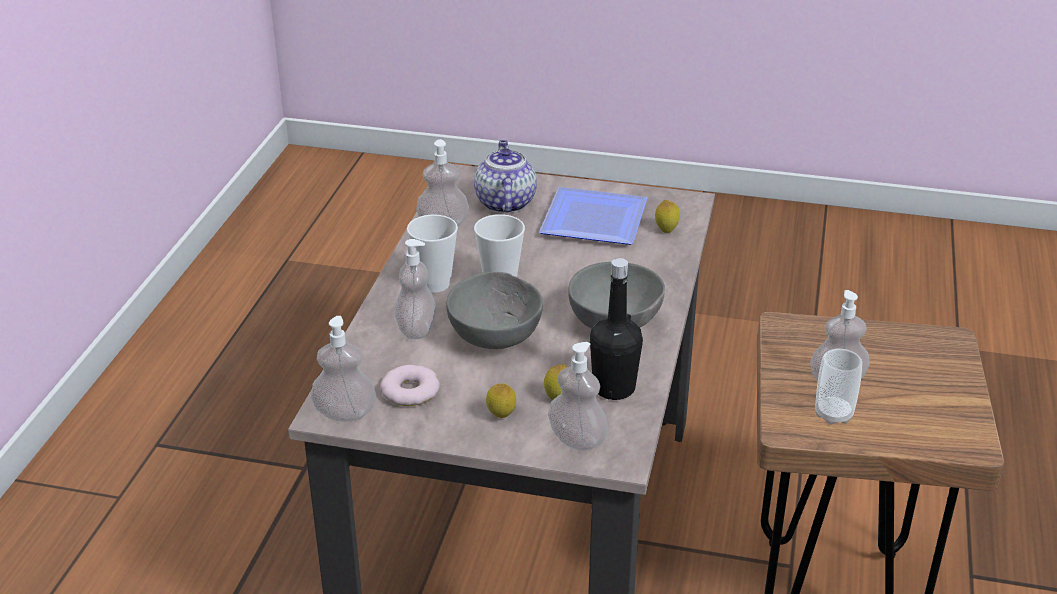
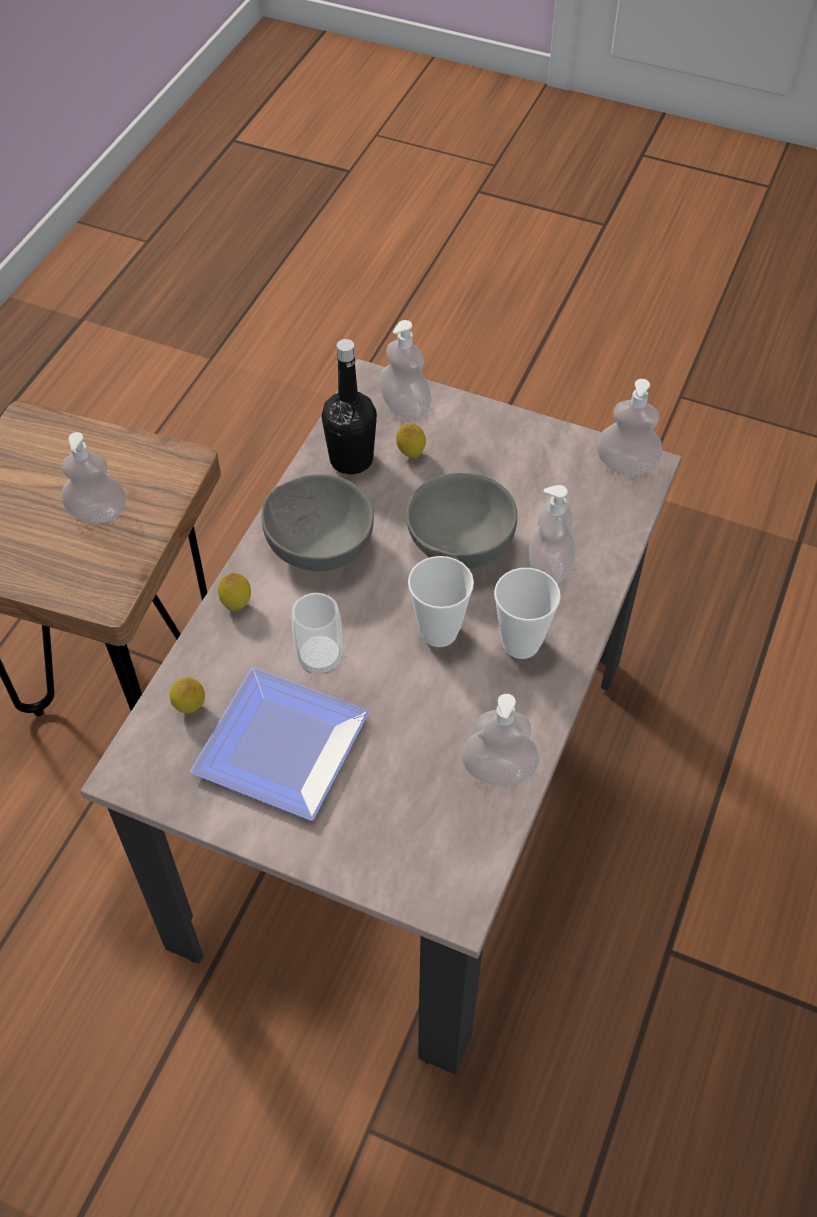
camera: 170 degrees left, 20 degrees up
(410, 391) = (559, 483): donut -> none
(501, 417) = (471, 440): lemon -> lemon (237, 605)
(504, 202) = (400, 813): teapot -> none
(833, 414) = (129, 472): cup -> cup (320, 658)

